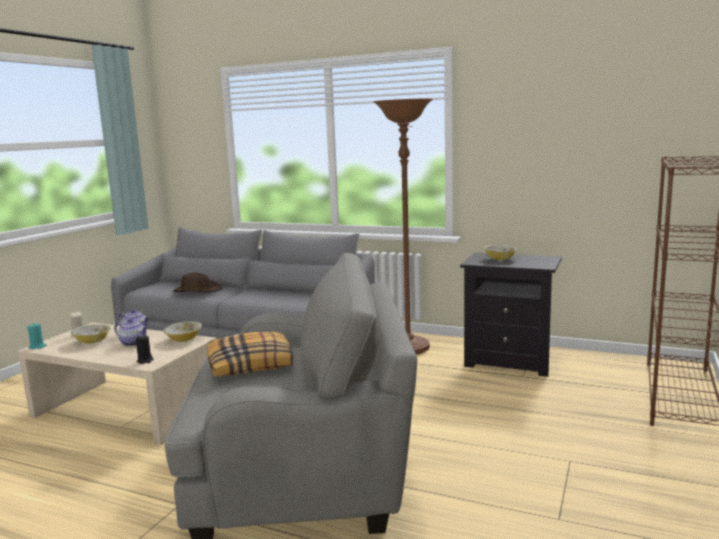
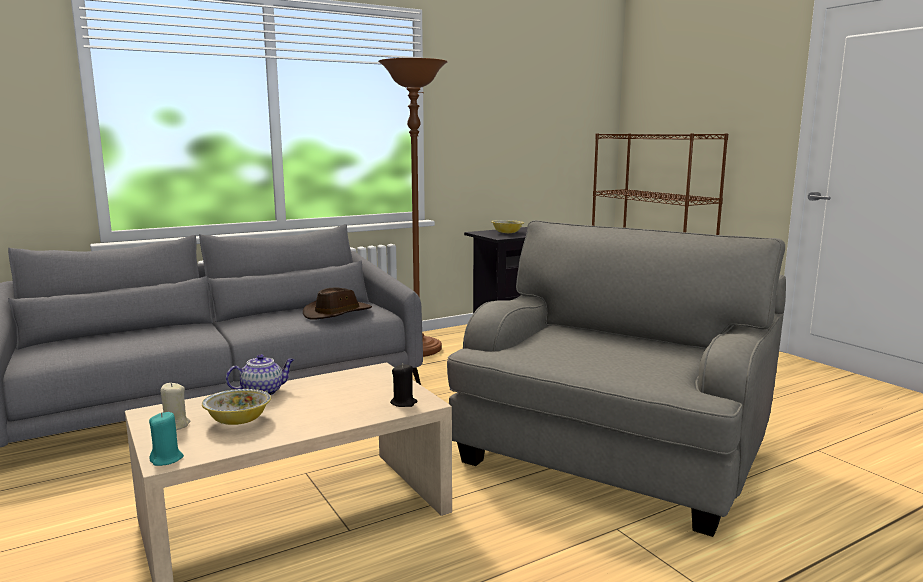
camera: 55 degrees left, 0 degrees up
(133, 343) = (310, 399): teapot -> none
(184, 339) = (360, 375): bowl -> none
(197, 291) = (156, 338): brown hat -> brown hat (337, 313)
(251, 365) = (572, 351): pillow -> none

